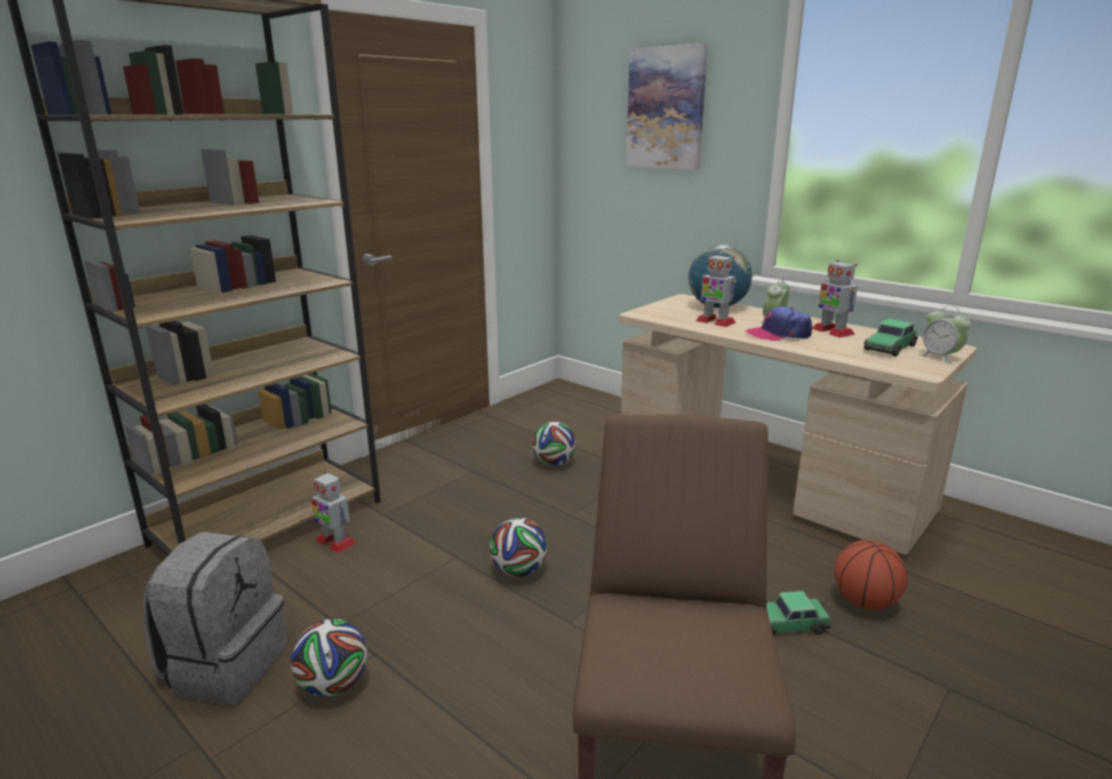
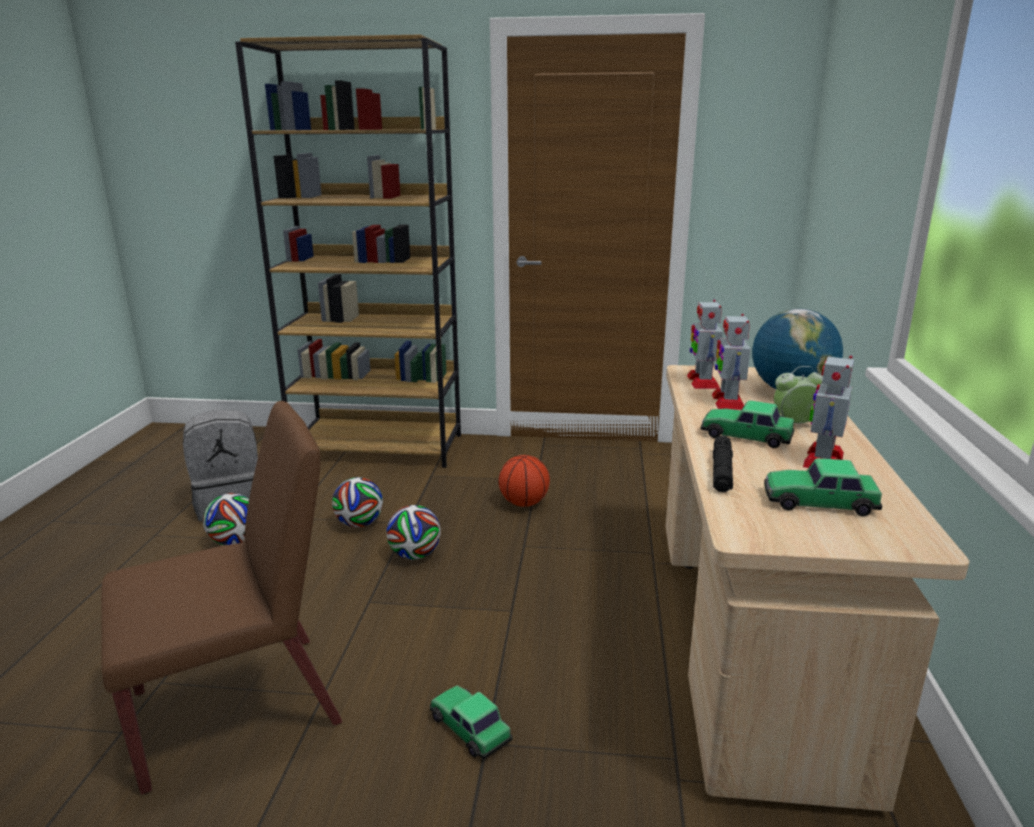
camera: 55 degrees right, 0 degrees up
(335, 541) = (380, 475): toy robot -> toy robot (702, 381)
(554, 463) = (601, 506): football -> football (359, 524)
(666, 108) = (868, 120): picture -> none
(779, 334) = (745, 436): cap -> toy car
(830, 353) = (721, 471): none -> black flashlight
(864, 602) = (569, 781): basketball -> basketball (524, 503)
(940, 357) = (843, 540): alarm clock -> none

